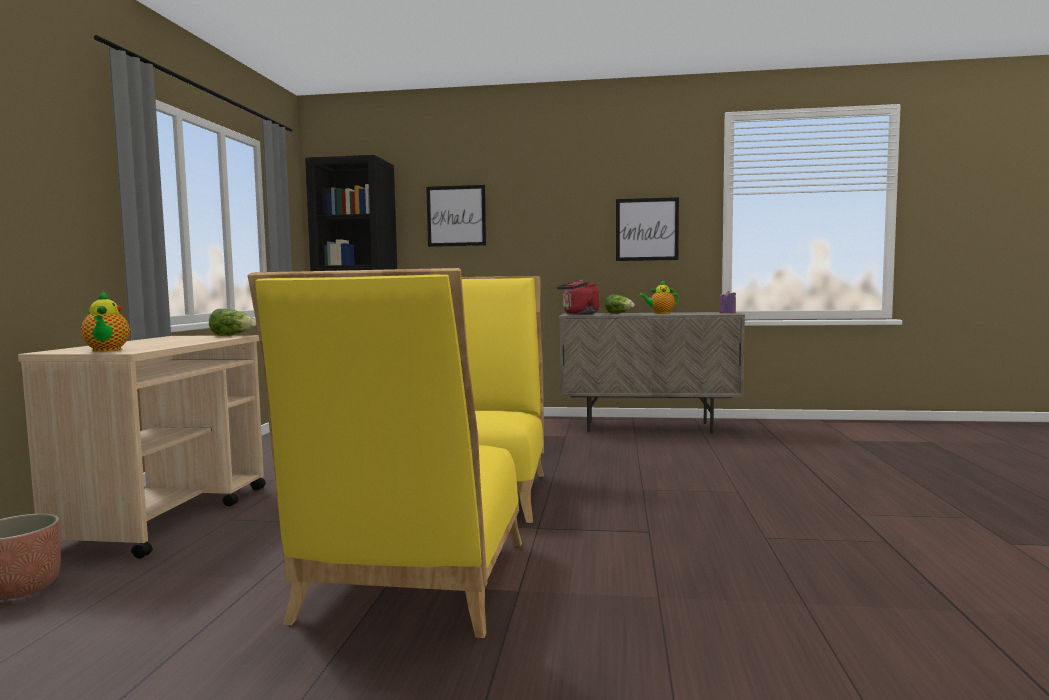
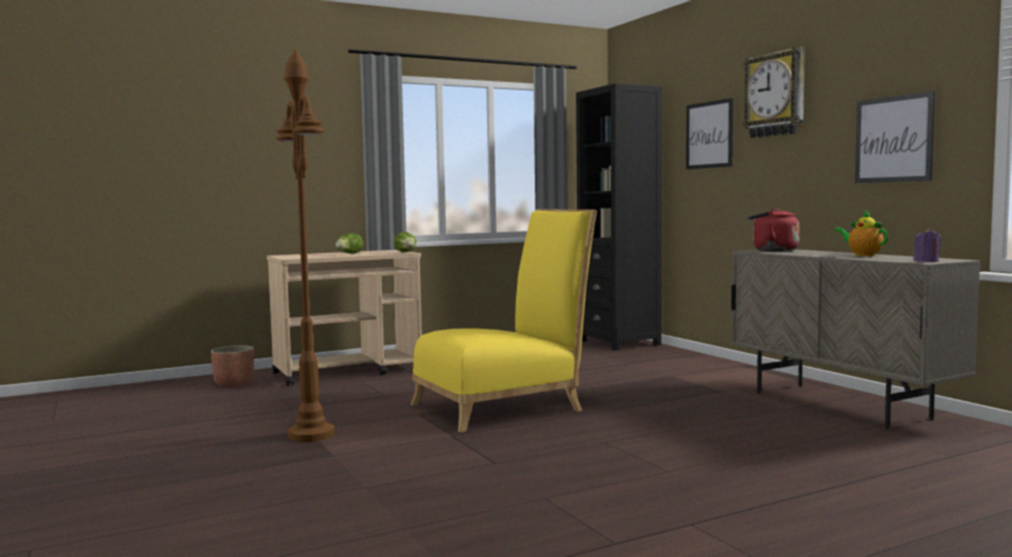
camera: 55 degrees right, 0 degrees up
(106, 350) = (293, 256): teapot -> none
(411, 586) = (311, 434): yellow chair -> brown floor lamp
(534, 186) = (775, 94): none -> wall clock
(620, 314) = (810, 253): lettuce -> lettuce (348, 254)

